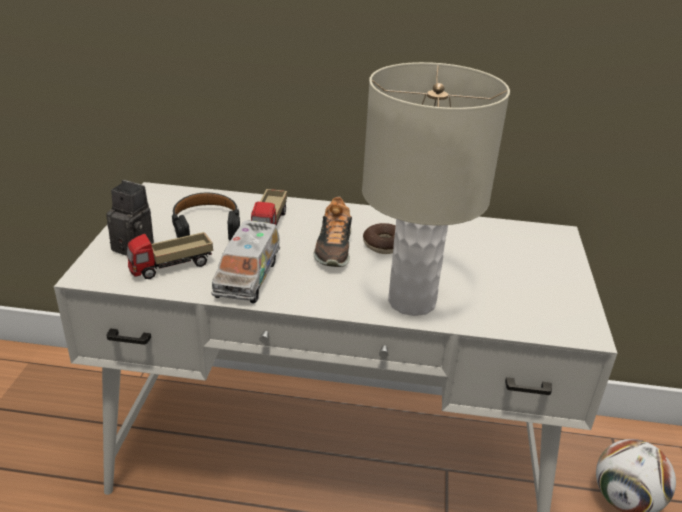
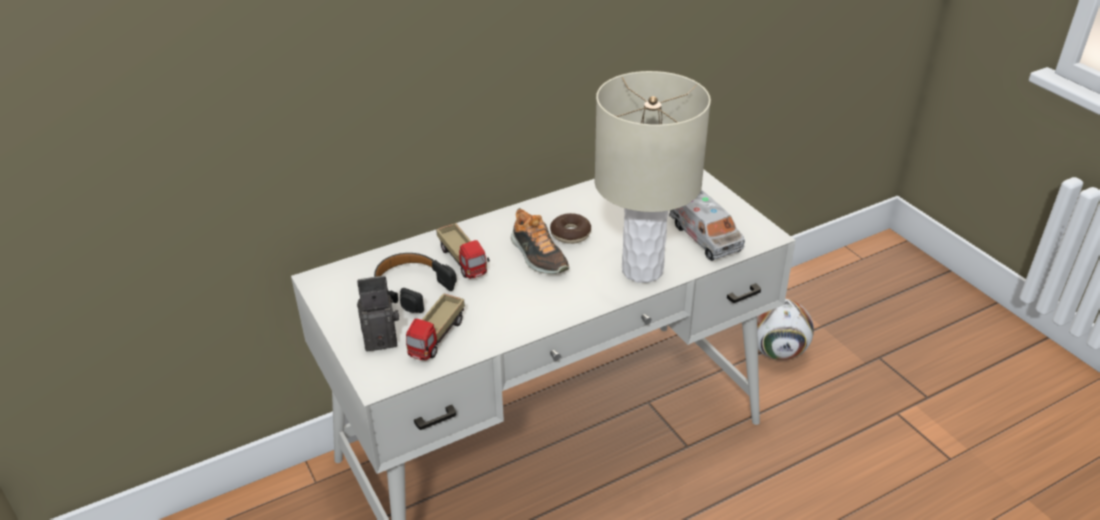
camera: 35 degrees left, 5 degrees up
(248, 276) = (506, 313): toy truck -> toy truck (705, 236)

